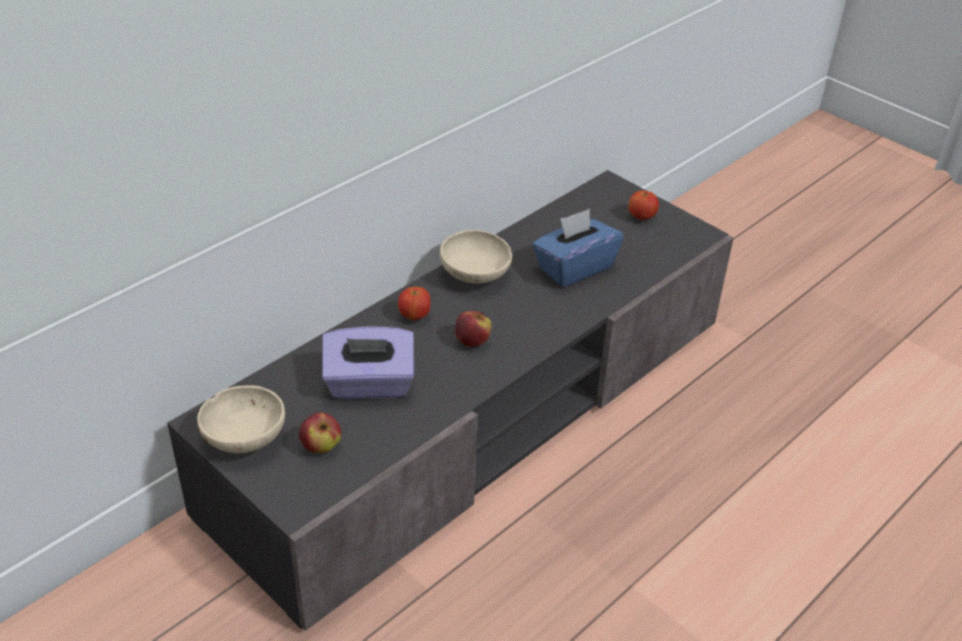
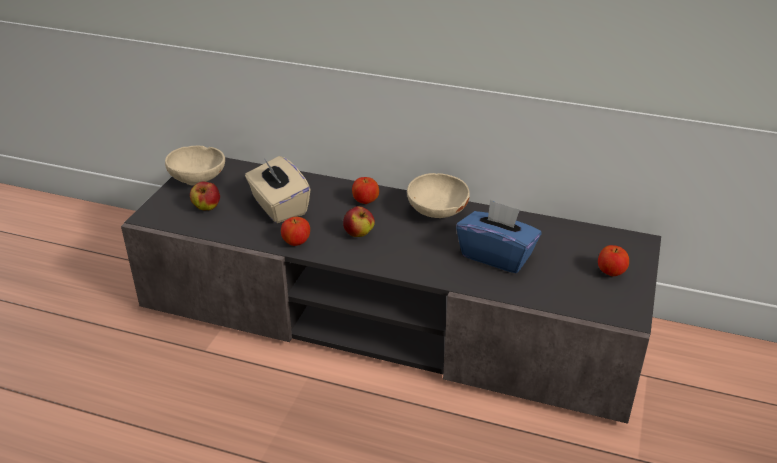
camera: 65 degrees right, 5 degrees down
(369, 385) = (278, 207): purple tissue box -> beige tissue box
(455, 392) = (296, 243): none -> apple

